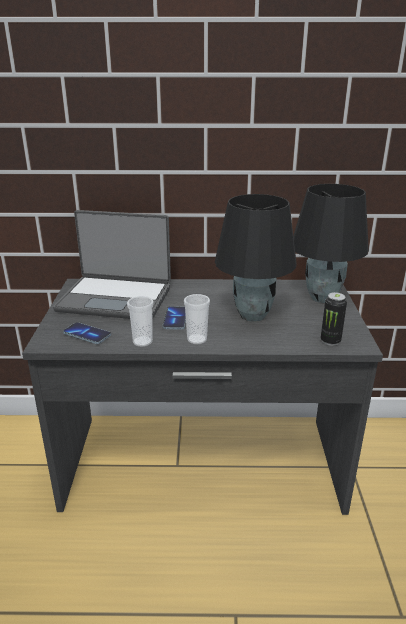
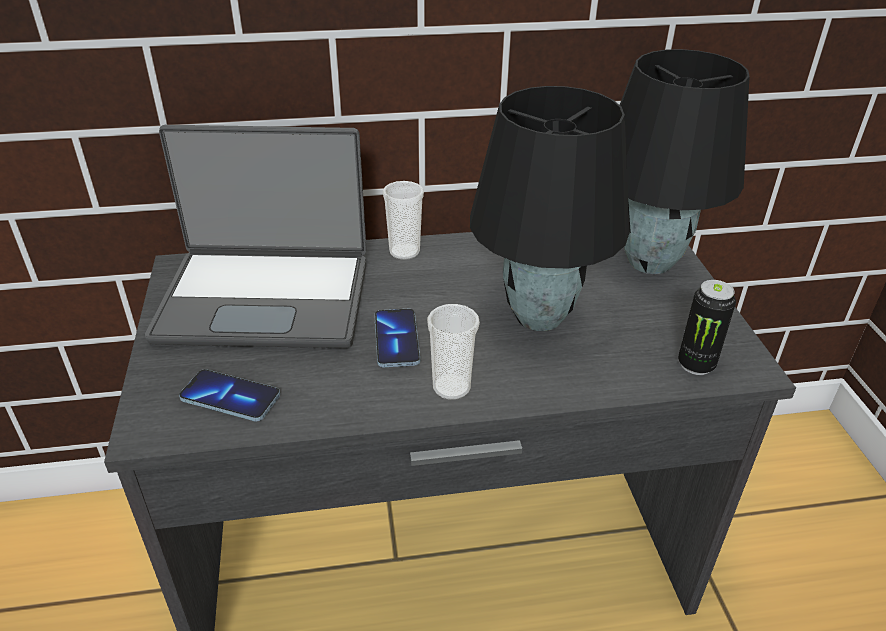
camera: 10 degrees left, 10 degrees up
(142, 342) = (347, 404): cup -> cup (404, 252)

